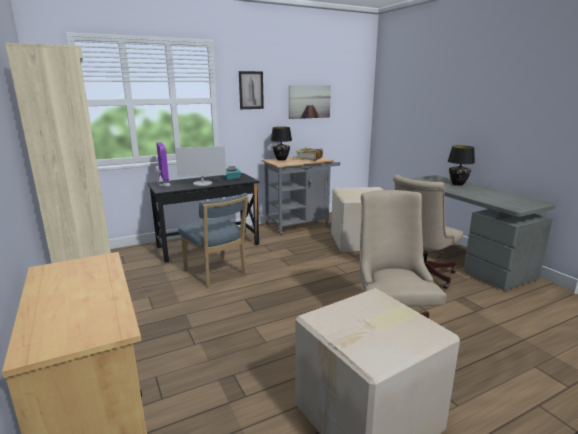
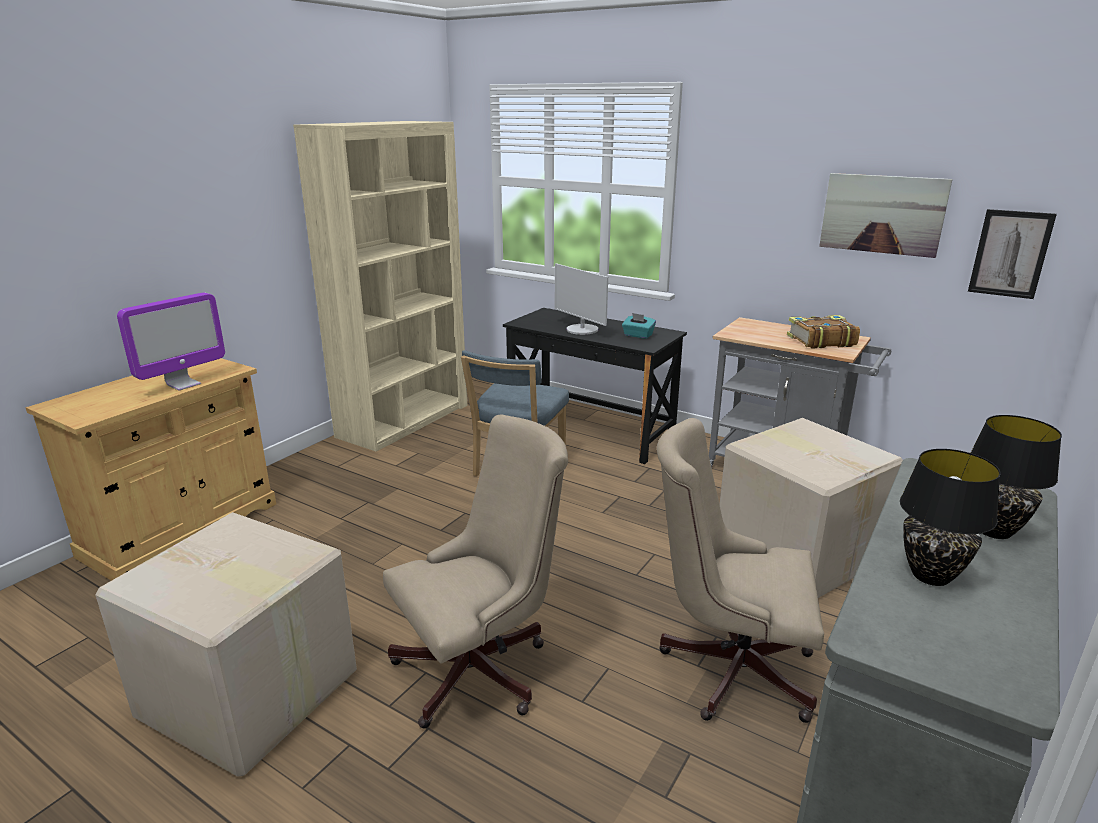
camera: 60 degrees right, 5 degrees up
(163, 185) = (542, 317): monitor -> monitor (183, 384)
(251, 90) = (742, 178): picture -> picture (1010, 254)
(281, 159) = (766, 327): black table lamp -> black table lamp (931, 576)

